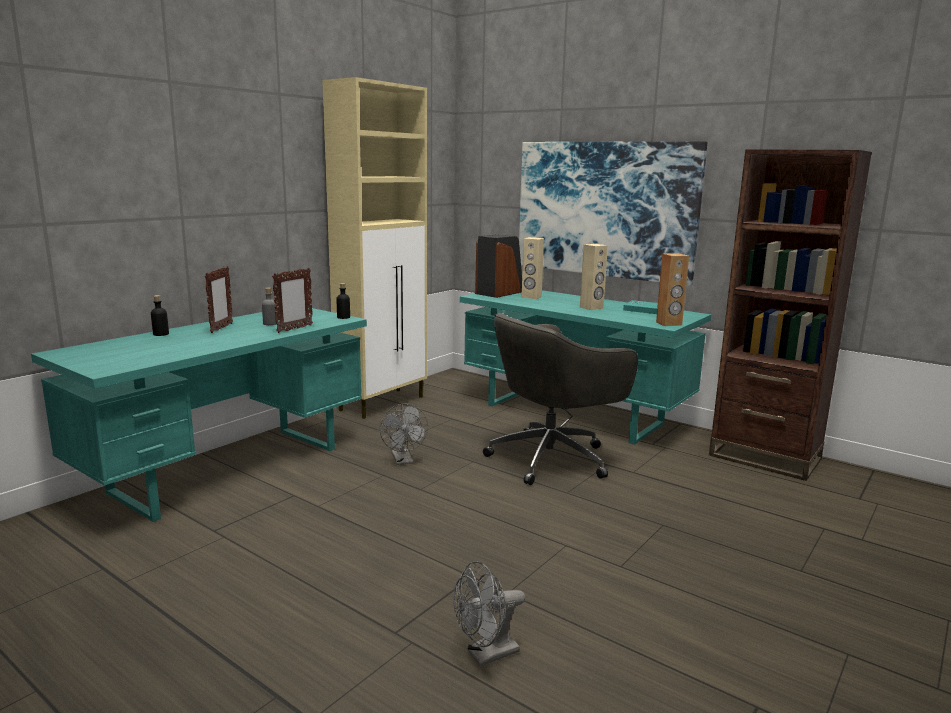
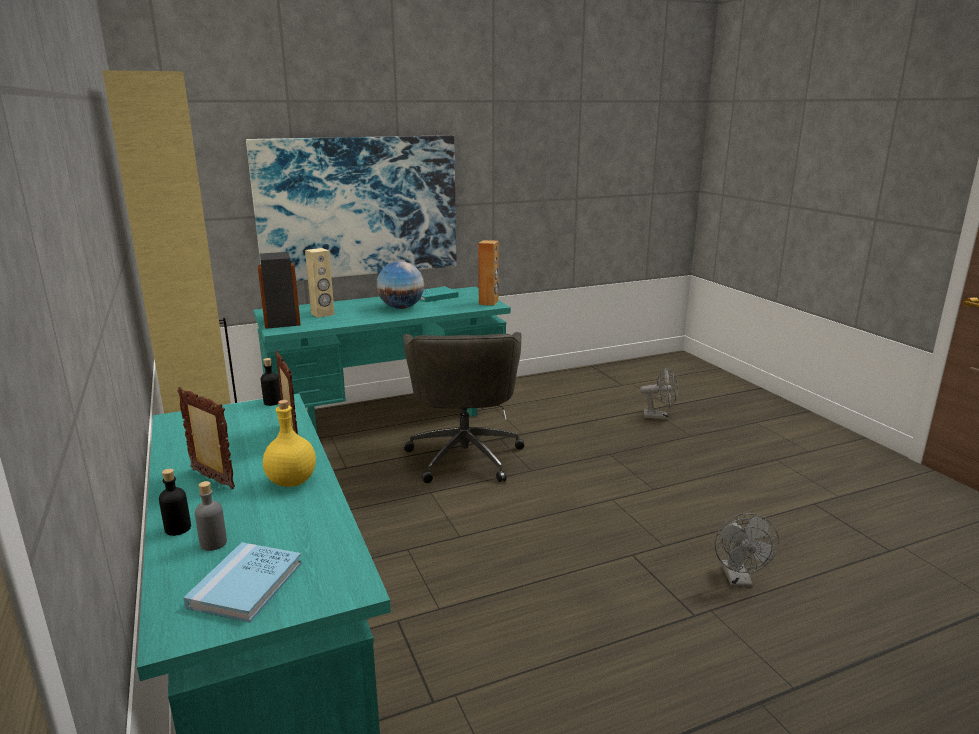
camera: 60 degrees left, 5 degrees up
(104, 354) = (246, 585): none -> blue book
(229, 340) = (292, 481): none -> yellow bottle
(270, 323) = (237, 446): grey bottle -> grey bottle (213, 543)
(403, 461) = (387, 528): grey fan -> grey fan (659, 416)
(591, 308) = (401, 308): beige speaker -> globe
(764, 457) = (545, 385): brown bookcase -> none

